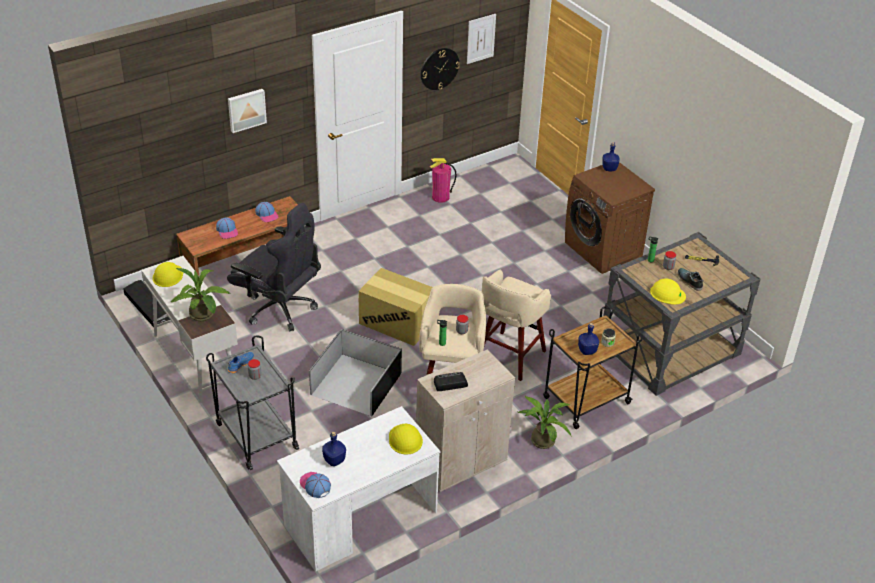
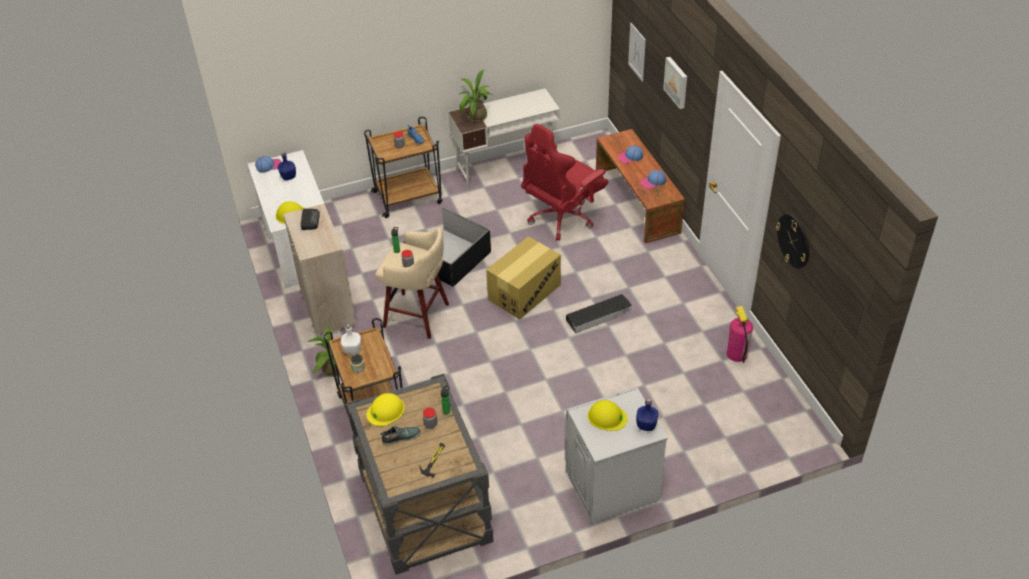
camera: 105 degrees right, 5 degrees up
(148, 306) = (582, 144): black storage box -> black storage box (599, 316)
(168, 276) = (533, 101): yellow hard hat -> yellow hard hat (607, 417)
(256, 435) = (408, 197): grey cart -> brown cart
(276, 308) = (563, 216): black office chair -> red office chair
(481, 38) = (831, 261): picture -> picture (637, 52)
(509, 357) = (452, 366): beige stool -> none
(587, 351) = (352, 350): blue bottle -> white bottle
(603, 251) = (611, 487): brown washing machine -> white washing machine

